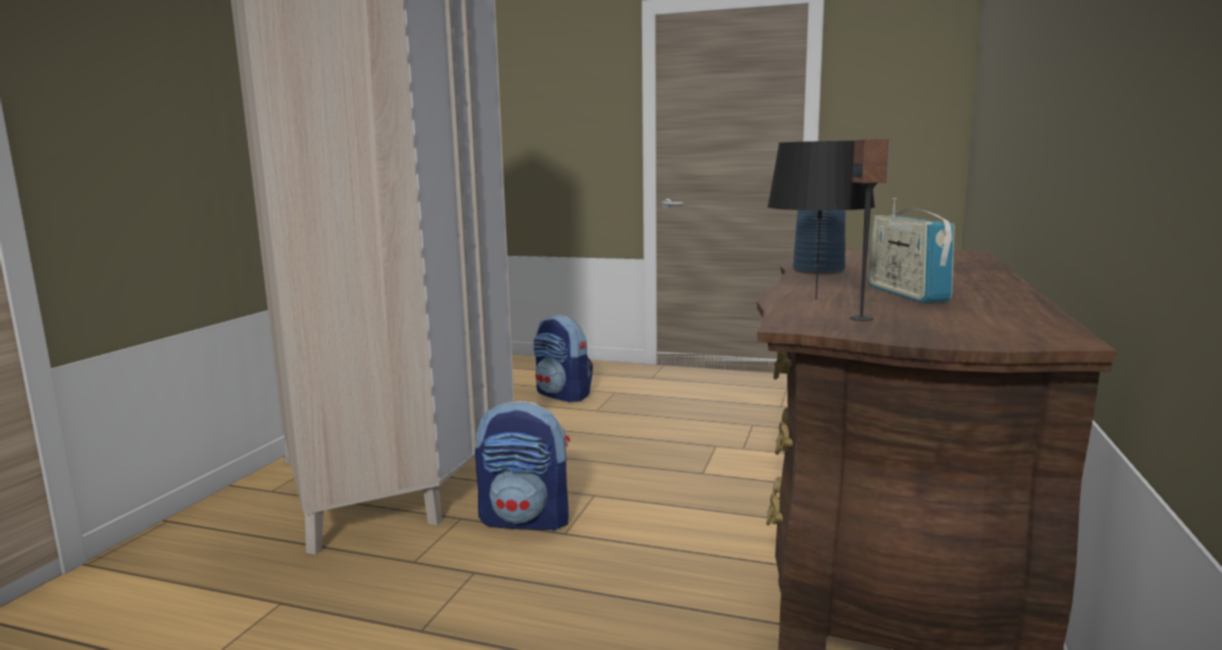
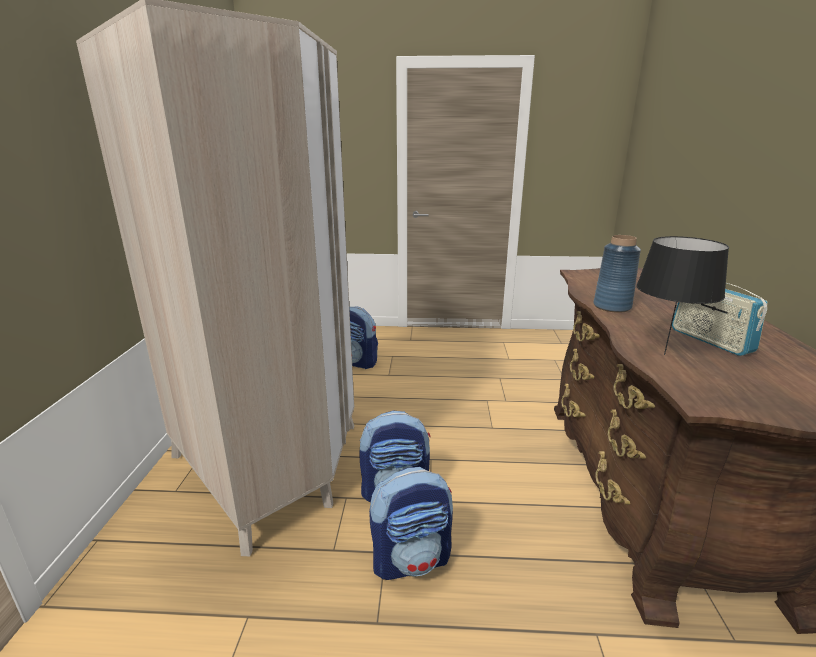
camera: 15 degrees left, 10 degrees up
(502, 583) = (412, 559): none -> backpack
(861, 318) = (732, 386): speaker -> none

